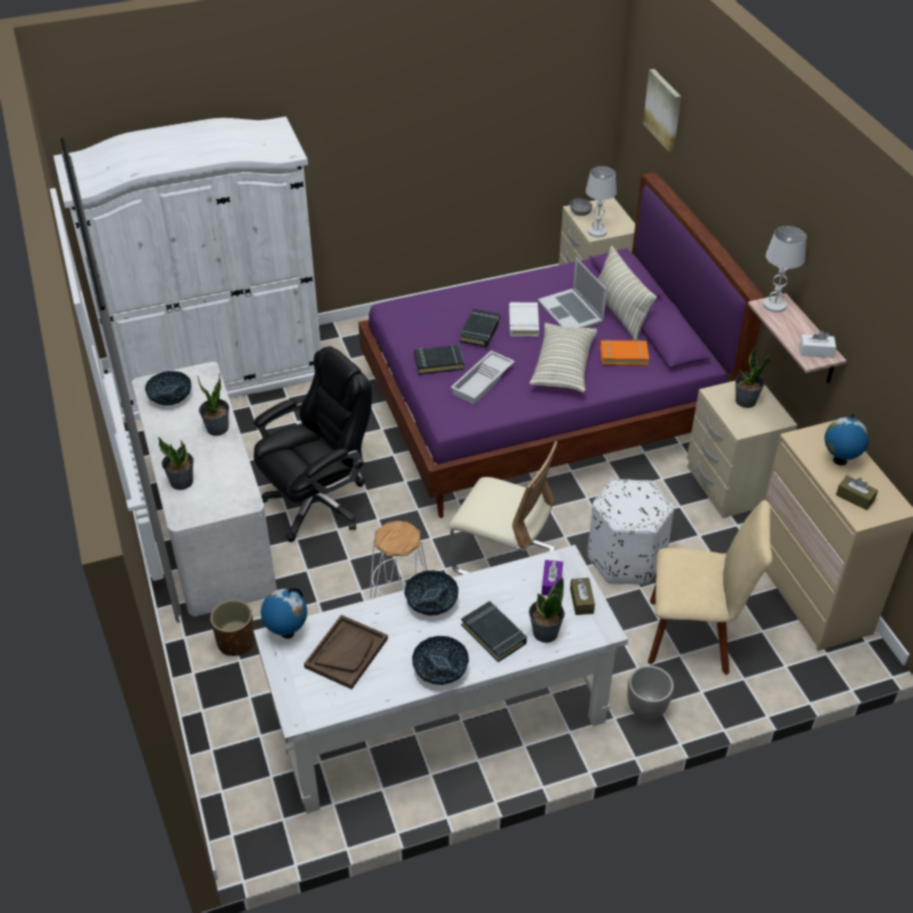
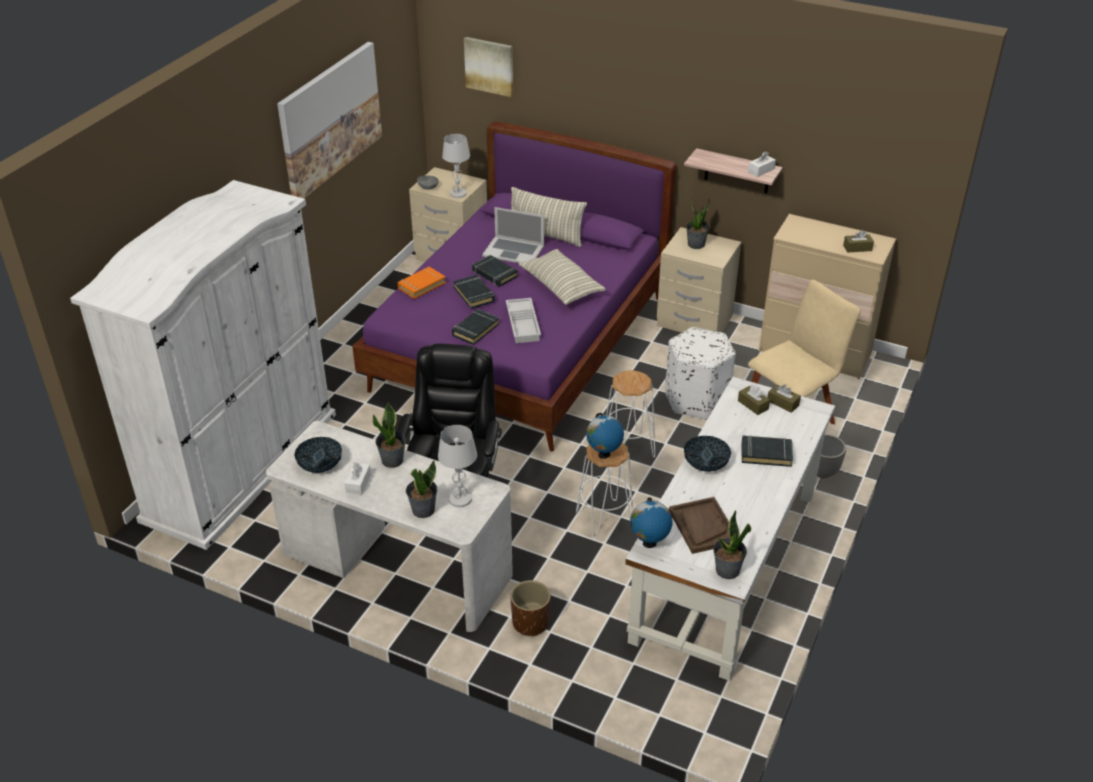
camera: 45 degrees left, 5 degrees down
(172, 430) = (358, 483): none -> white tissue box
(440, 670) = (769, 494): bowl -> none
(454, 100) = (330, 120): none -> picture
(503, 560) = (628, 449): beige chair -> white stool
(523, 322) = (494, 274): white book -> black book
(544, 632) = (790, 433): potted plant -> potted plant (727, 570)
(551, 583) = (753, 405): purple tissue box -> brown tissue box
(623, 356) = (587, 259): orange book -> orange book (421, 285)
(774, 305) = (701, 157): white table lamp -> white table lamp (460, 499)
(839, 461) = (822, 234): globe -> globe (604, 454)

